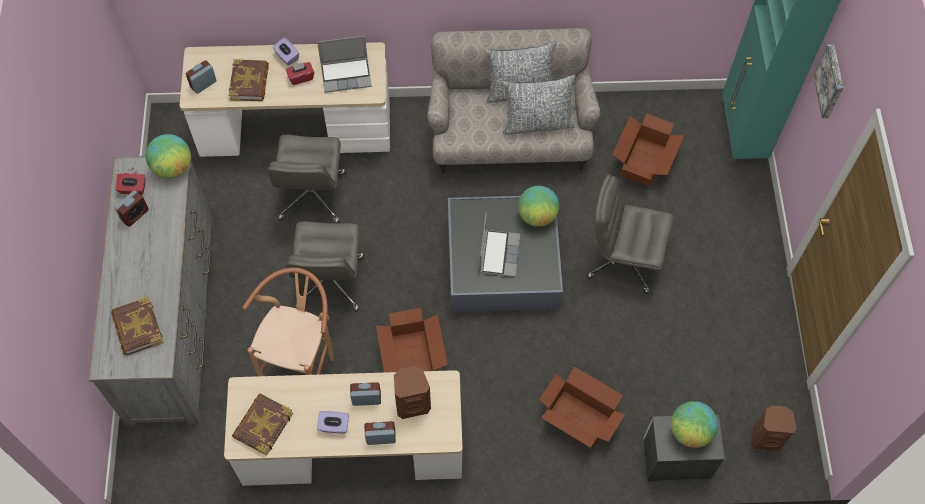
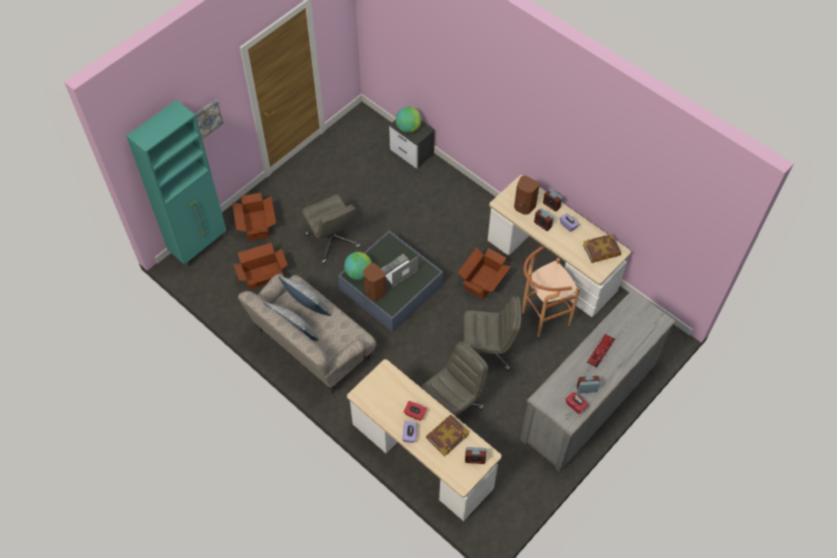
camera: 135 degrees left, 5 degrees down
(137, 328) = (631, 326): book -> none
(151, 269) = (600, 351): none -> keyboard
(173, 167) = (543, 400): globe -> none
(330, 283) = (488, 350): grey office chair -> grey office chair turned 45 degrees clockwise
(346, 75) = (388, 393): laptop -> none
(578, 419) = (435, 197): cardboard box -> cardboard box (257, 225)
(766, 437) = (366, 130): brown speaker -> brown speaker (374, 293)

